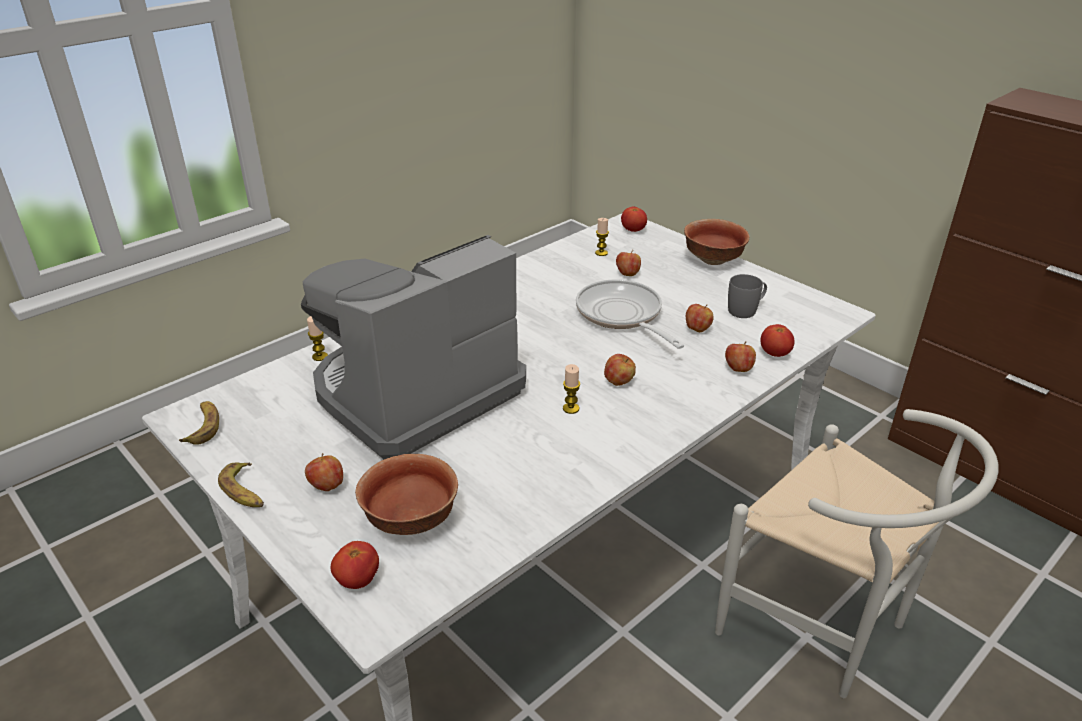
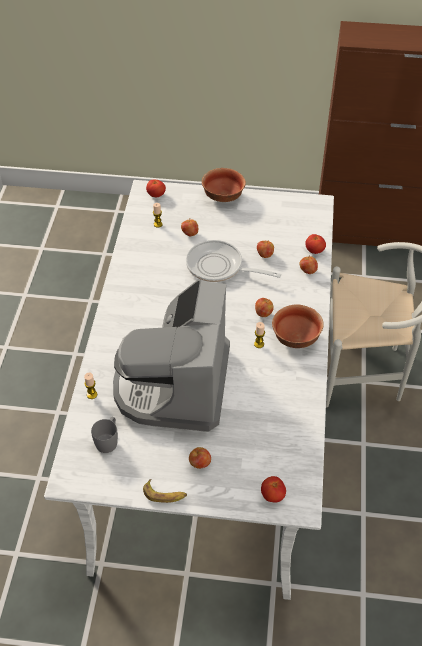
camera: 40 degrees left, 15 degrees up
(203, 426) = (90, 478): banana -> none
(409, 521) = (259, 453): bowl -> bowl (296, 339)
(746, 310) = (274, 227): grey mug -> grey mug (108, 440)

